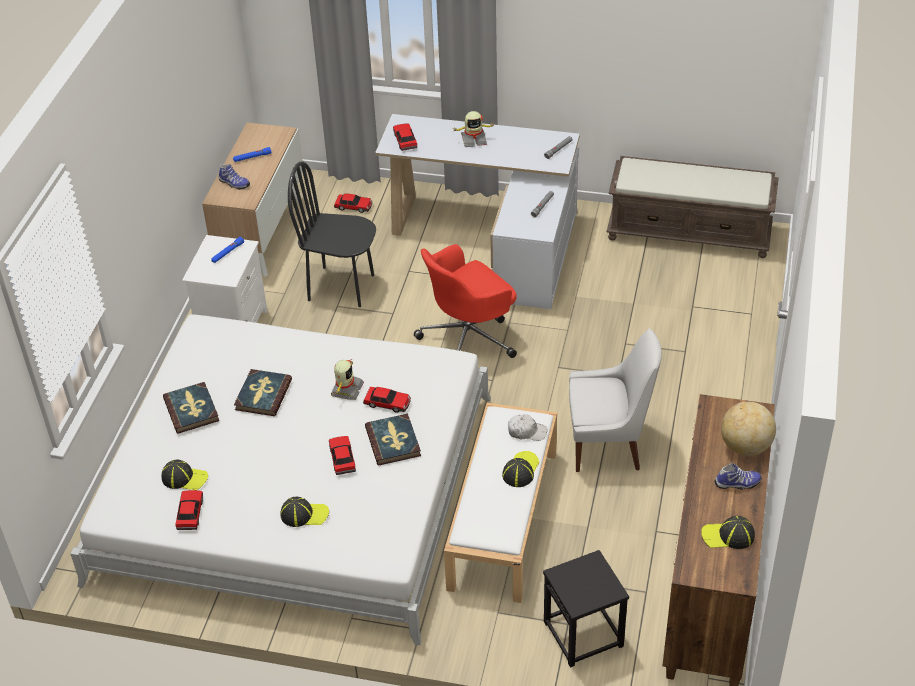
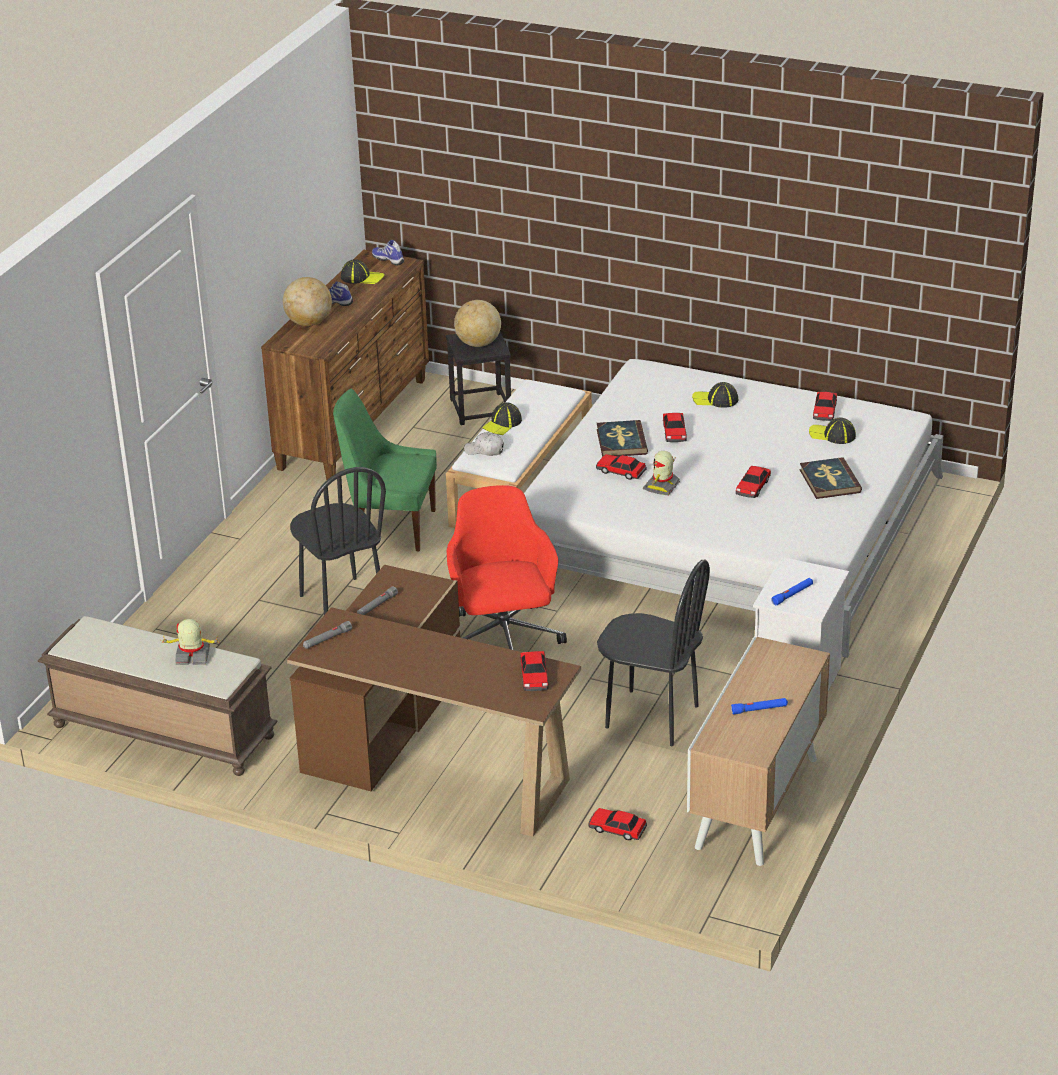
camera: 170 degrees left, 10 degrees down
(234, 183) = (786, 674): shoe -> shoe (389, 259)
(263, 395) = (752, 487): book -> toy car
(469, 338) = (503, 640): red office chair -> red office chair turned 75 degrees counterclockwise
(473, 140) = (437, 666): toy robot -> toy robot (192, 657)
(494, 239) = (428, 754): white desk -> brown desk
(585, 583) = (478, 344): none -> globe
(609, 445) = (391, 527): white chair -> green chair
(614, 356) = (342, 603): none -> black chair

